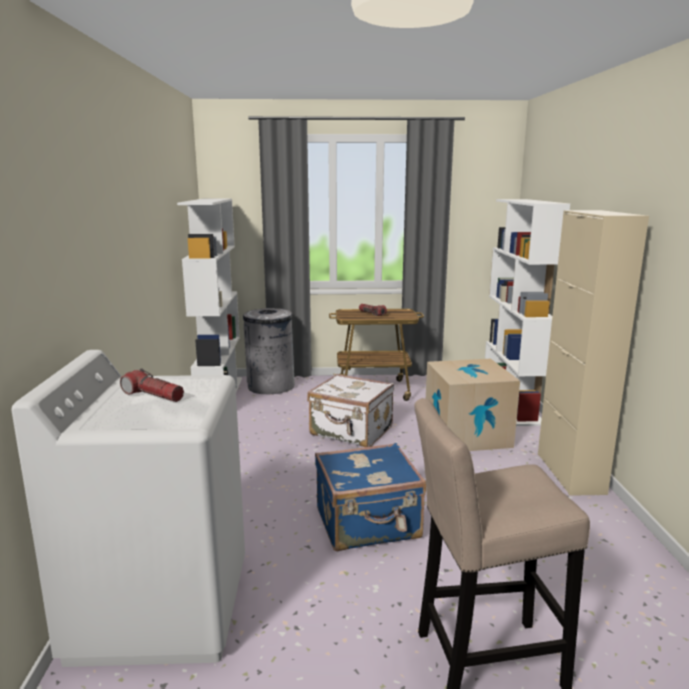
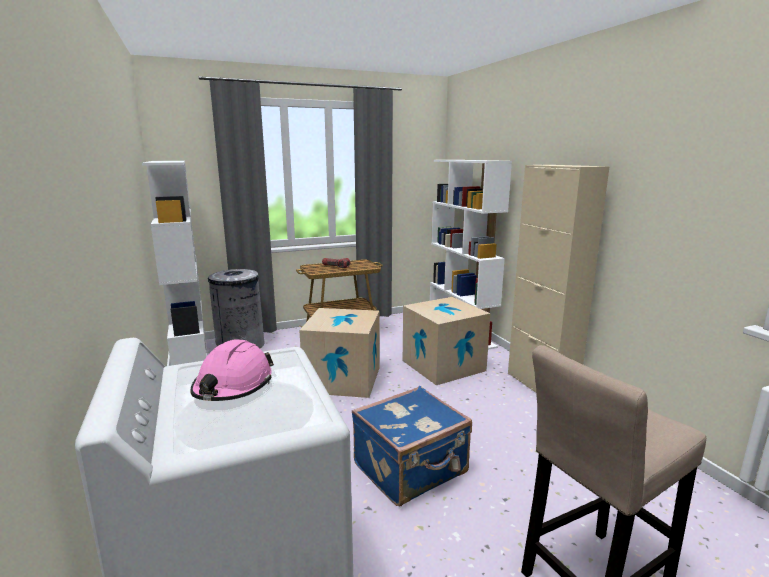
camera: 20 degrees left, 0 degrees up
(153, 395) = (233, 386): flashlight -> pink hard hat
(351, 432) = (343, 379): white suitcase -> cardboard box

